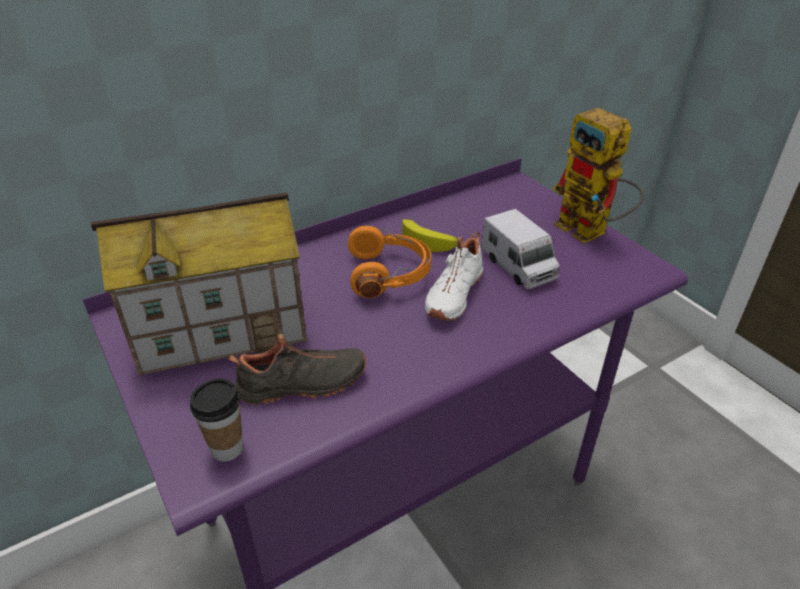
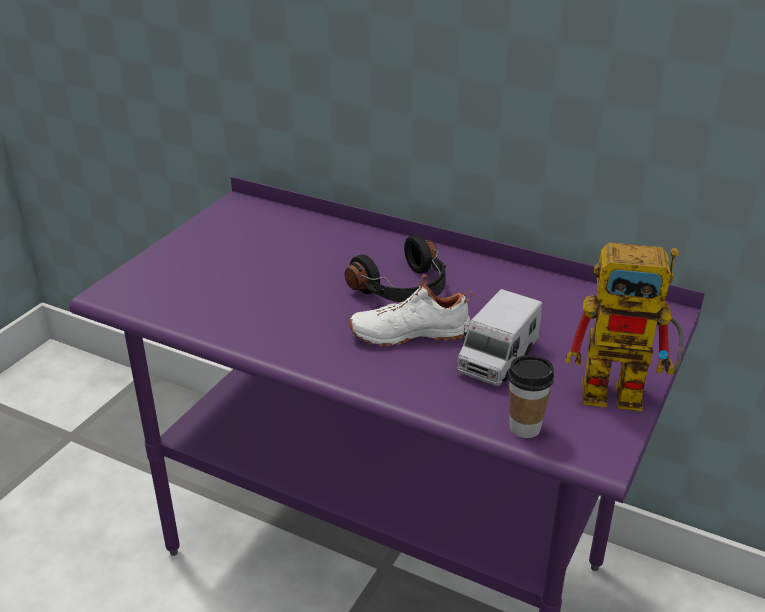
camera: 60 degrees right, 5 degrees down
(222, 326) = (263, 242): toy house -> none
(227, 448) = (142, 293): cup -> cup (524, 428)
(303, 385) = (225, 299): black shoe -> none
(389, 274) = (404, 290): orange headphones -> black headphones
(429, 241) = (481, 294): banana -> none
(591, 232) = (626, 392): toy robot -> toy robot turned 105 degrees counterclockwise

